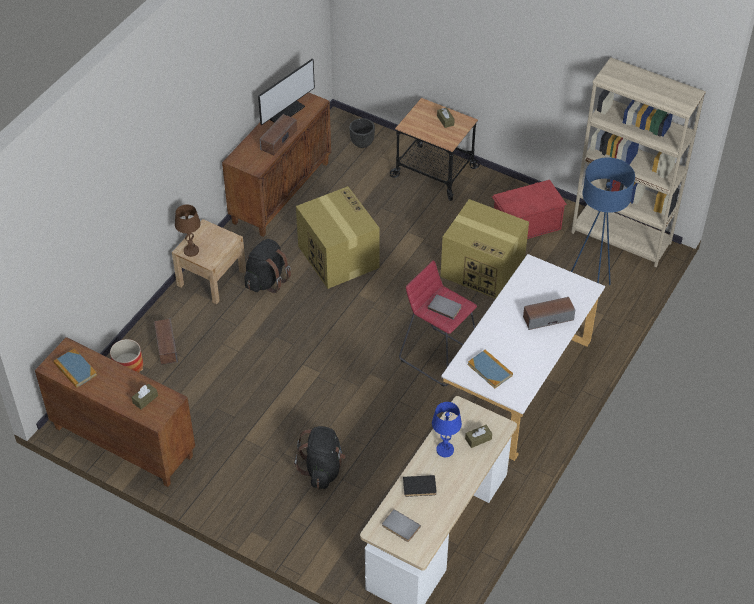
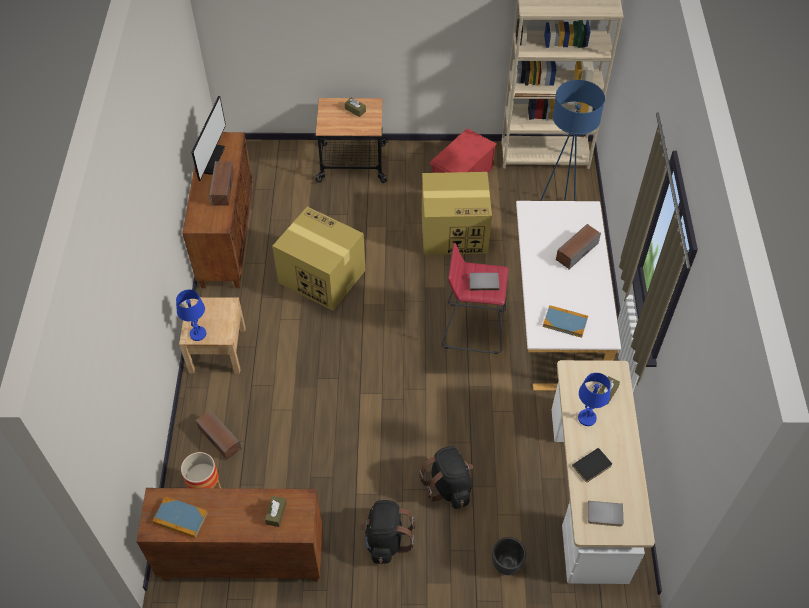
camera: 30 degrees left, 5 degrees up
(191, 251) = (198, 334): brown table lamp -> blue table lamp
(266, 280) = (271, 328): black backpack -> black backpack (386, 539)
(362, 143) = (270, 163): black planter -> black planter (506, 564)

